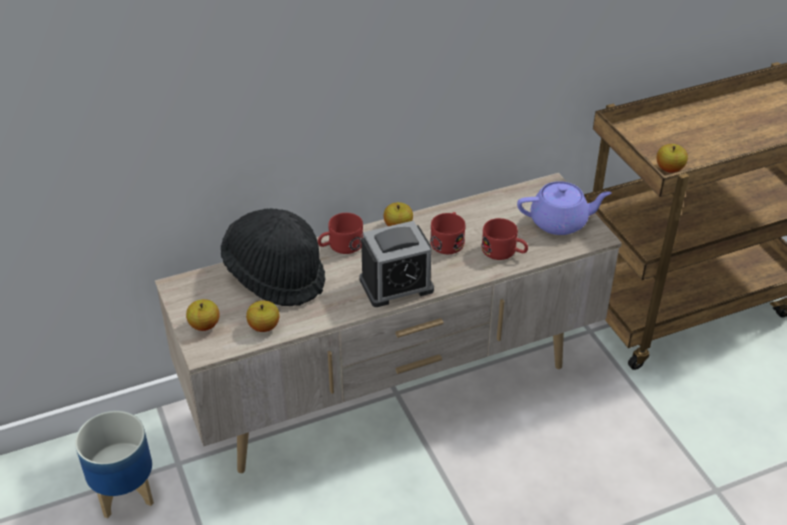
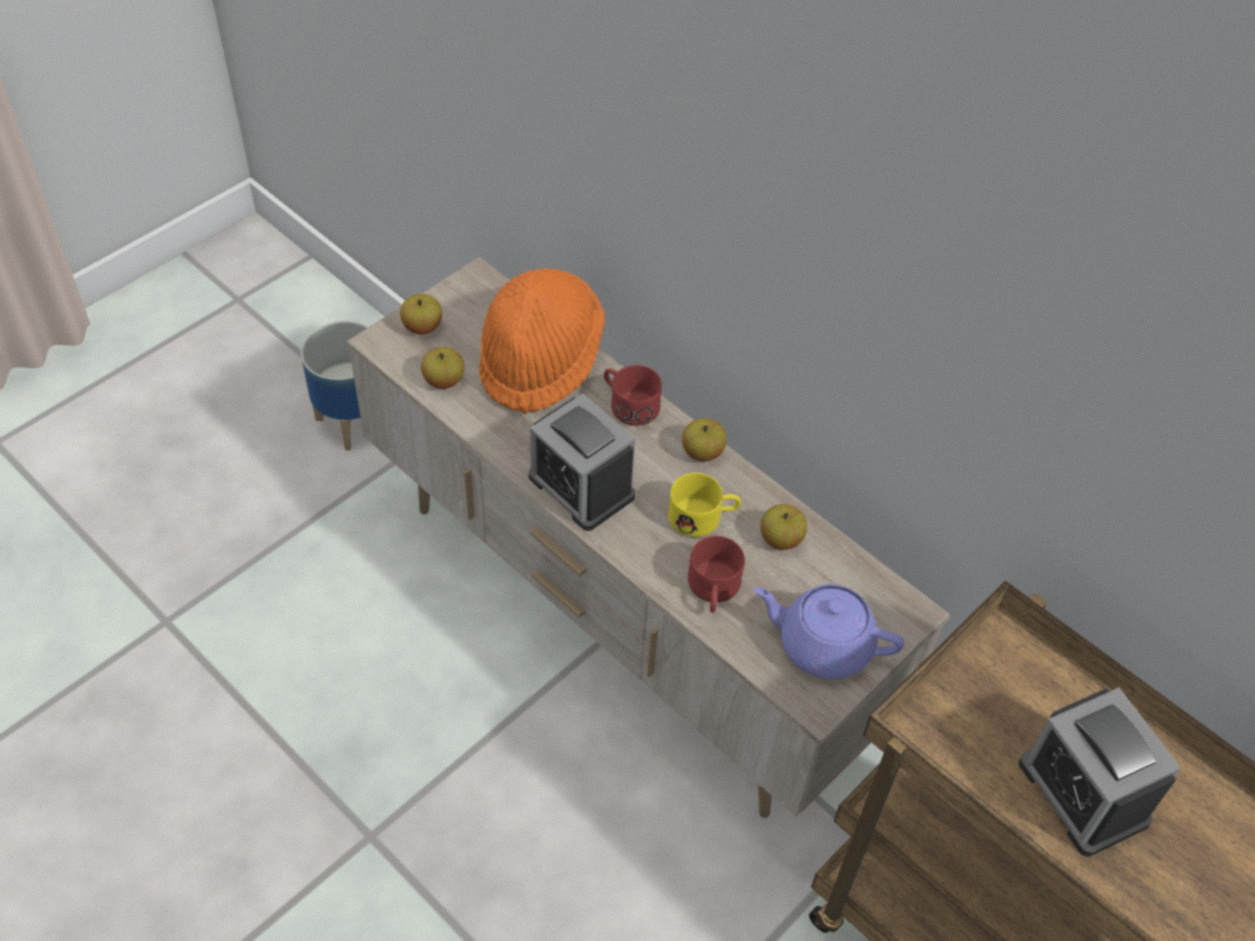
camera: 65 degrees right, 10 degrees up
(275, 275) = (540, 360): black hat -> orange hat
(448, 240) = (703, 518): red mug -> yellow mug
(560, 222) = (822, 645): purple teapot -> purple teapot turned 135 degrees clockwise
(669, 169) = (941, 733): apple -> apple (781, 539)
(716, 138) = (1082, 792): none -> alarm clock

